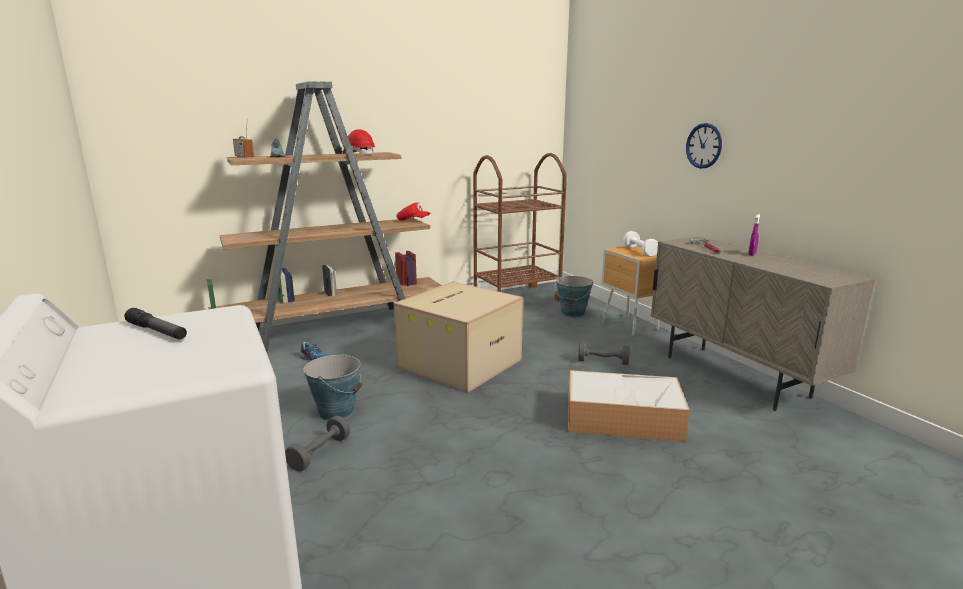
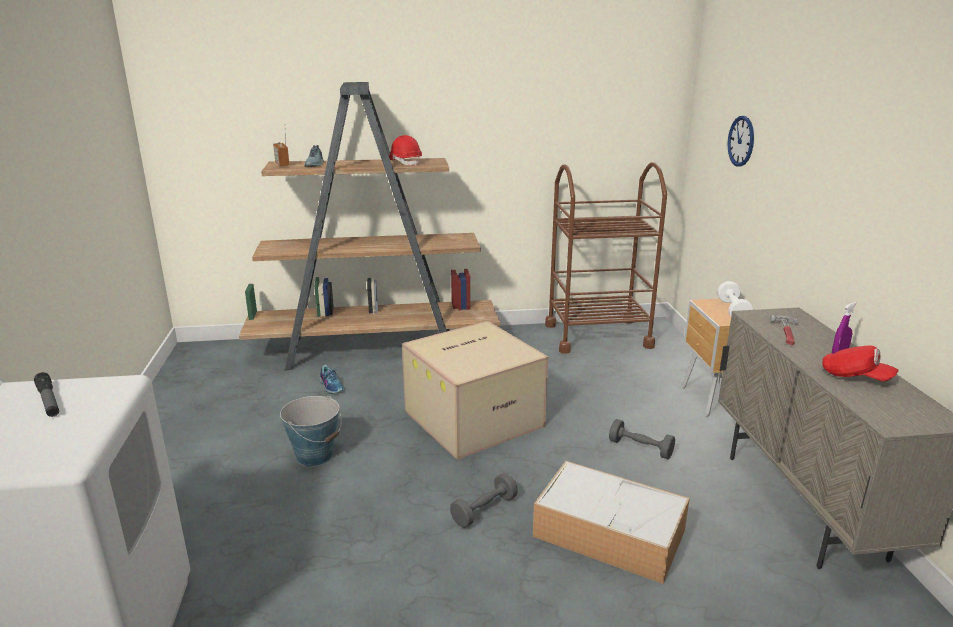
camera: 20 degrees right, 5 degrees up
(319, 453) = (272, 501): grey dumbbell -> grey dumbbell (484, 510)
(412, 221) = (468, 238): red cap -> red cap (855, 377)
(573, 313) = (652, 370): bucket -> none
(704, 146) = (819, 189): wall clock -> wall clock (741, 141)

